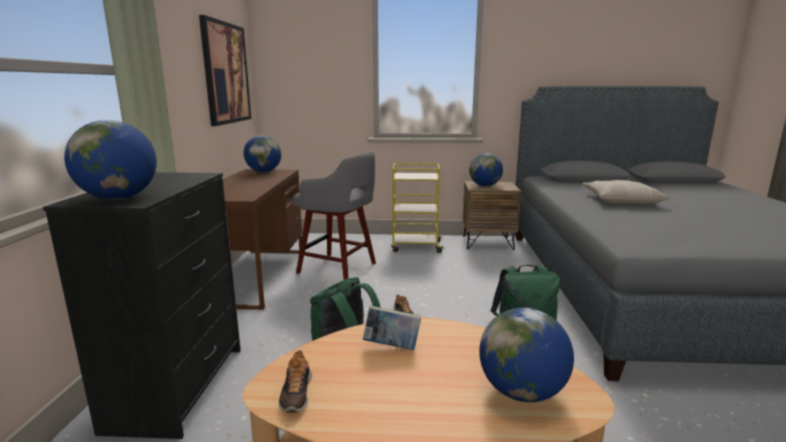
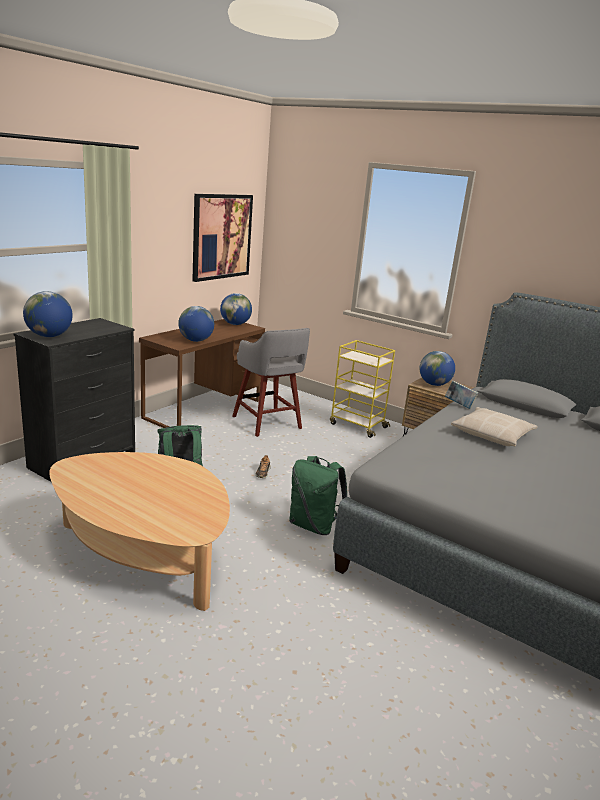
camera: 30 degrees right, 5 degrees up
(296, 394) = (76, 471): shoe -> none
(391, 347) = (152, 470): book -> book (459, 405)
(521, 392) = (174, 517): globe -> globe (196, 340)

